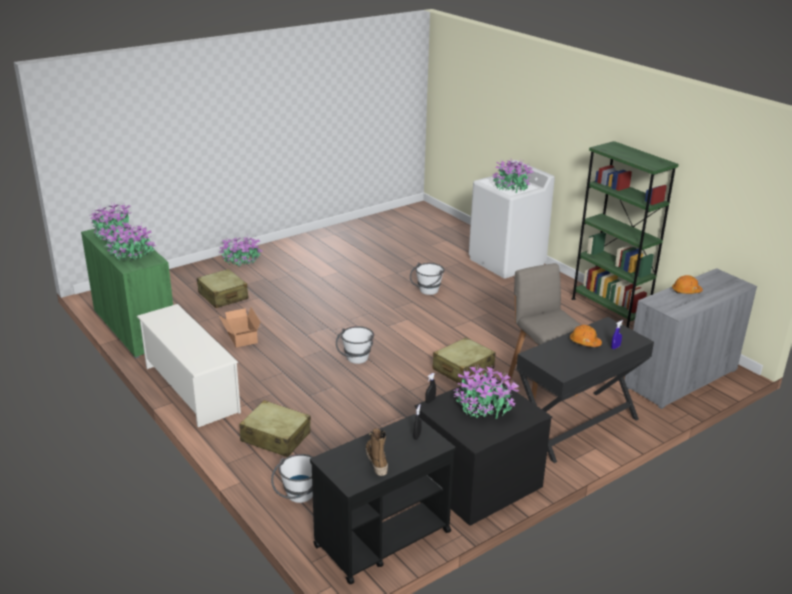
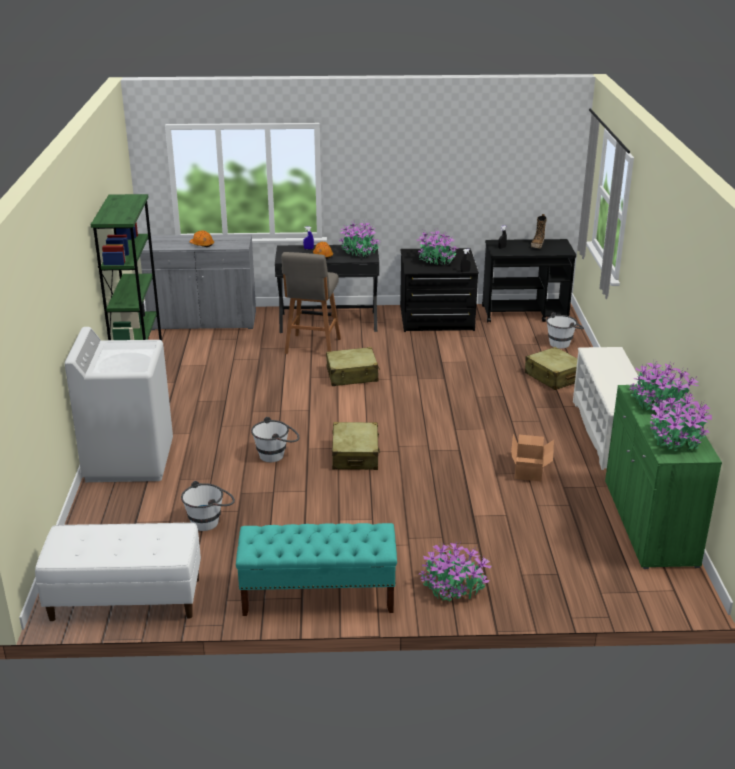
camera: 145 degrees left, 0 degrees up
(223, 296) = (518, 533): beige suitcase -> beige suitcase (355, 455)
(310, 241) = (317, 596): none -> turquoise bench
(355, 360) = (435, 410): white bucket -> white bucket (210, 520)
(398, 217) = (125, 599): none -> white bench
(511, 188) = (133, 350): potted plant -> potted plant (359, 252)

